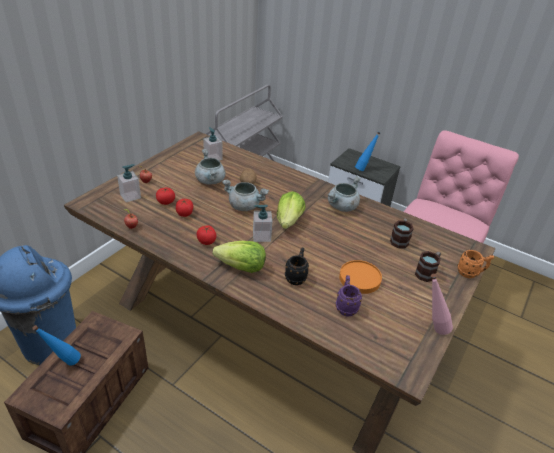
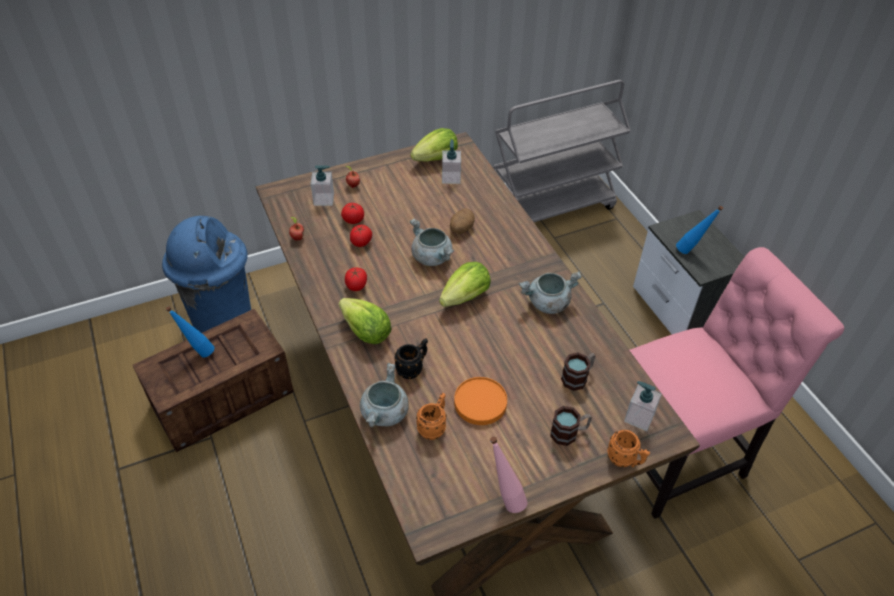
camera: 35 degrees right, 10 degrees up
(192, 150) = (436, 158): none -> lettuce
(211, 181) = (422, 209): grey cooking pot -> grey cooking pot (385, 414)
(261, 236) = (418, 303): soap dispenser -> soap dispenser (639, 417)
(345, 306) = (434, 427): purple mug -> orange mug

